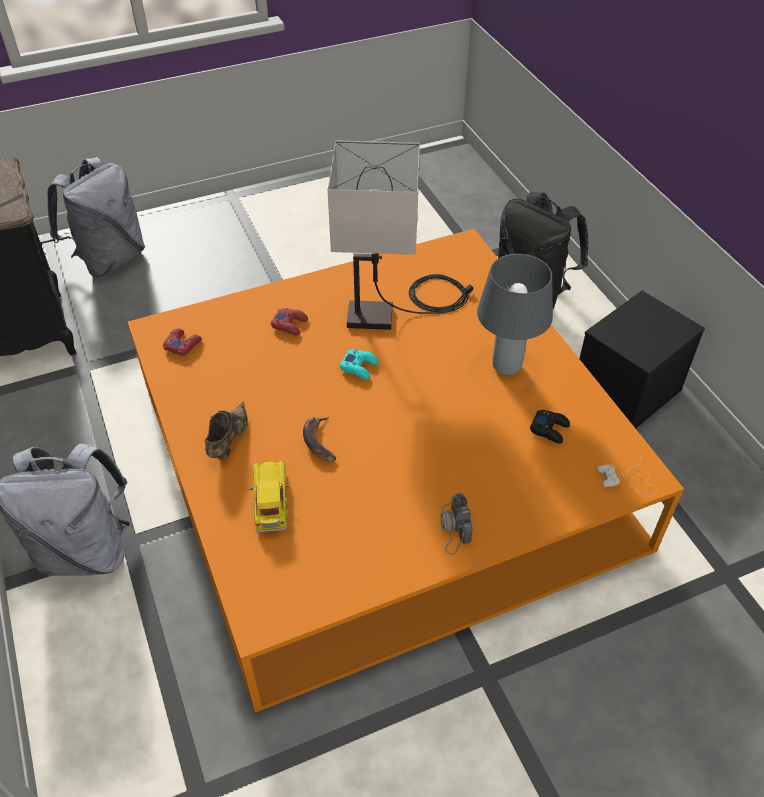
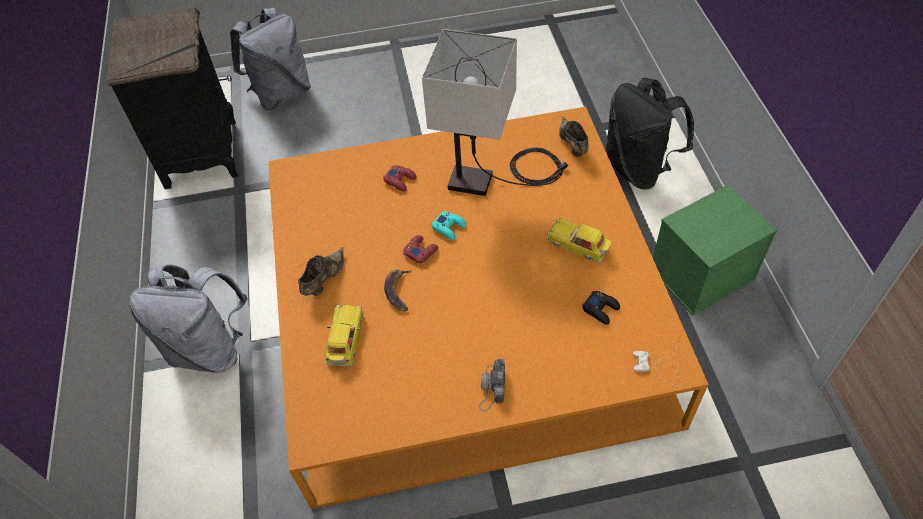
camera: 15 degrees right, 5 degrees up
(182, 344) = (307, 187): red game controller -> red game controller (420, 251)
(471, 268) = (572, 145): none -> brown shoe
(507, 367) = (579, 245): grey table lamp -> toy car
(626, 390) = (701, 273): black storage box -> green storage box

